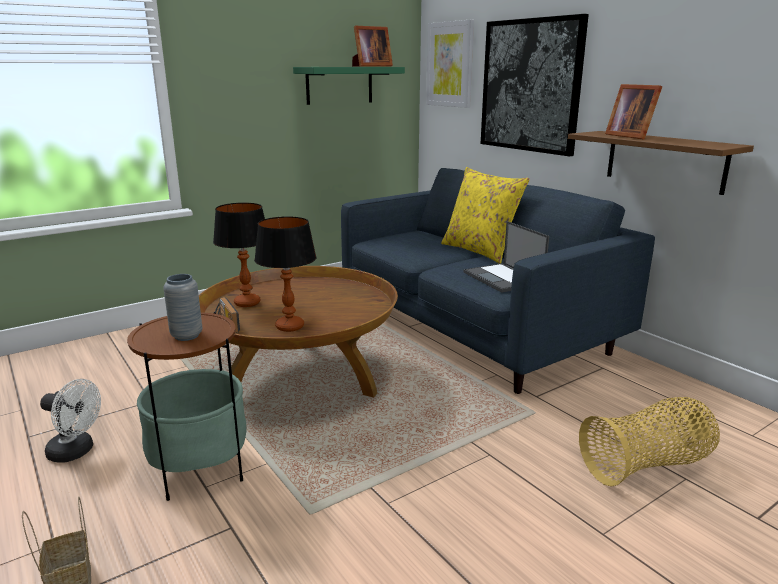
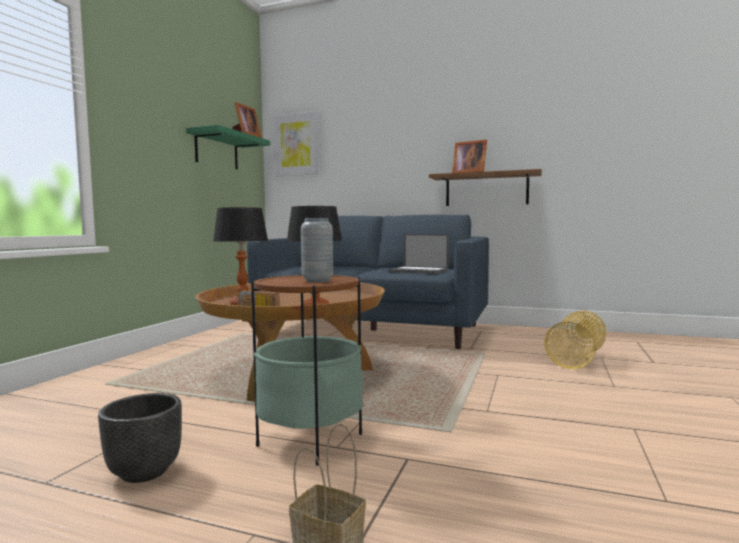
camera: 35 degrees left, 15 degrees down
(76, 452) = (144, 471): white fan -> black planter
(480, 251) = (371, 267): yellow pillow -> none
(530, 86) = (375, 153): picture -> none

